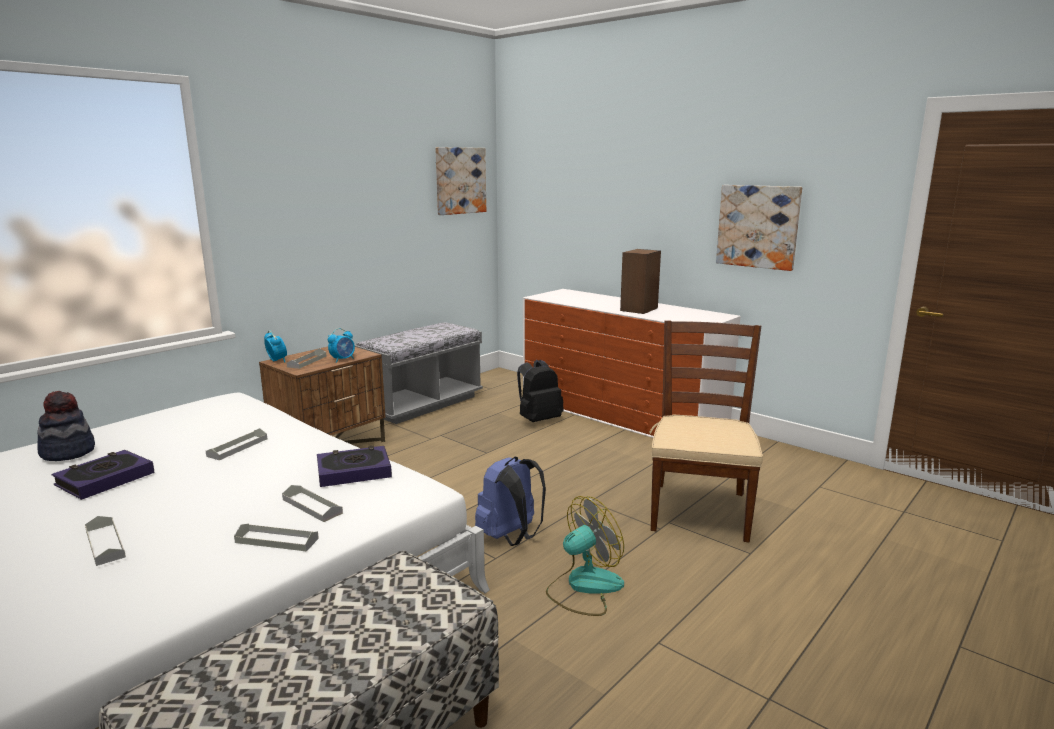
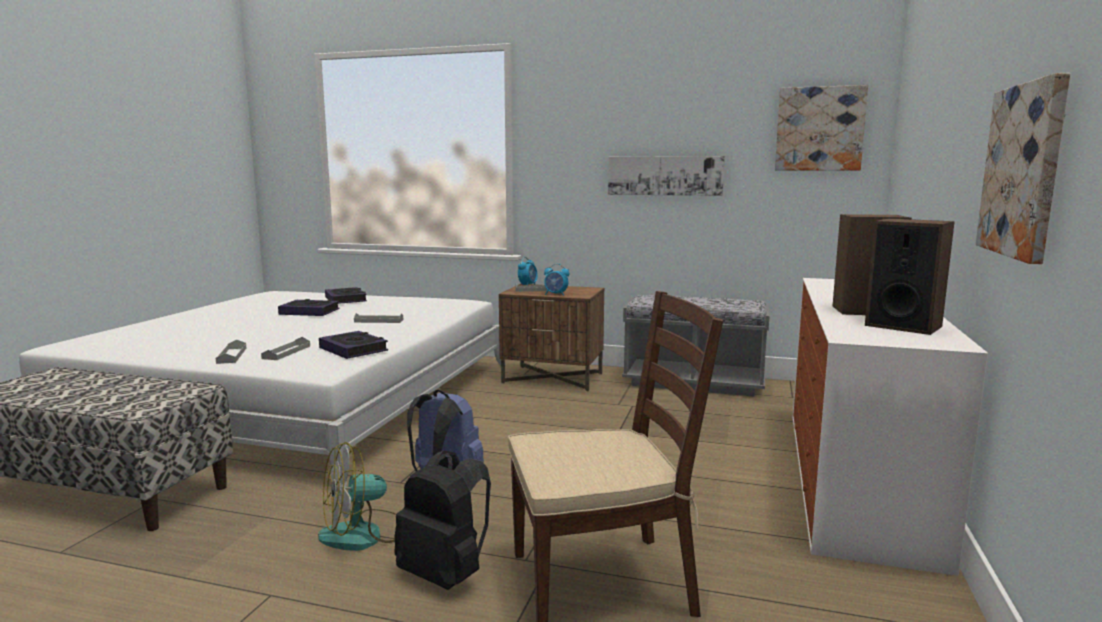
camera: 65 degrees right, 5 degrees down
(68, 452) = (346, 299): hat -> book
(105, 544) = (222, 329): grey tray -> none
(362, 226) = (665, 175): none -> picture
(538, 420) = (744, 436): black backpack -> black backpack (446, 574)
(584, 587) = (365, 534): fan -> fan turned 120 degrees clockwise
(680, 312) = (903, 326): none -> speaker

